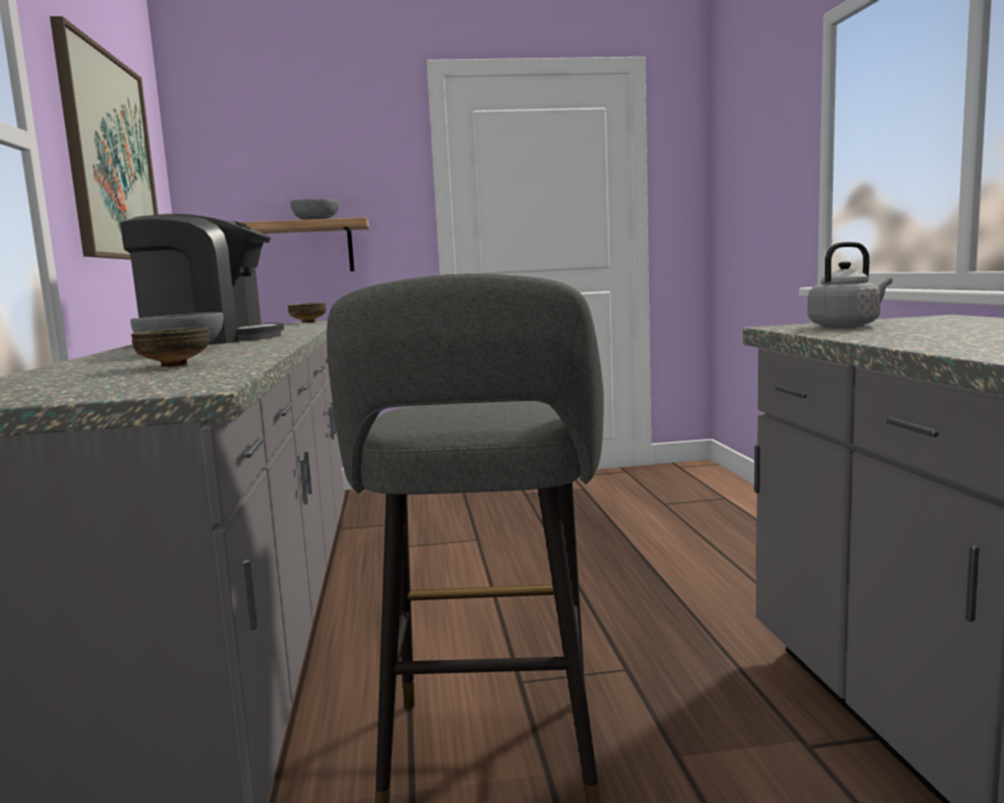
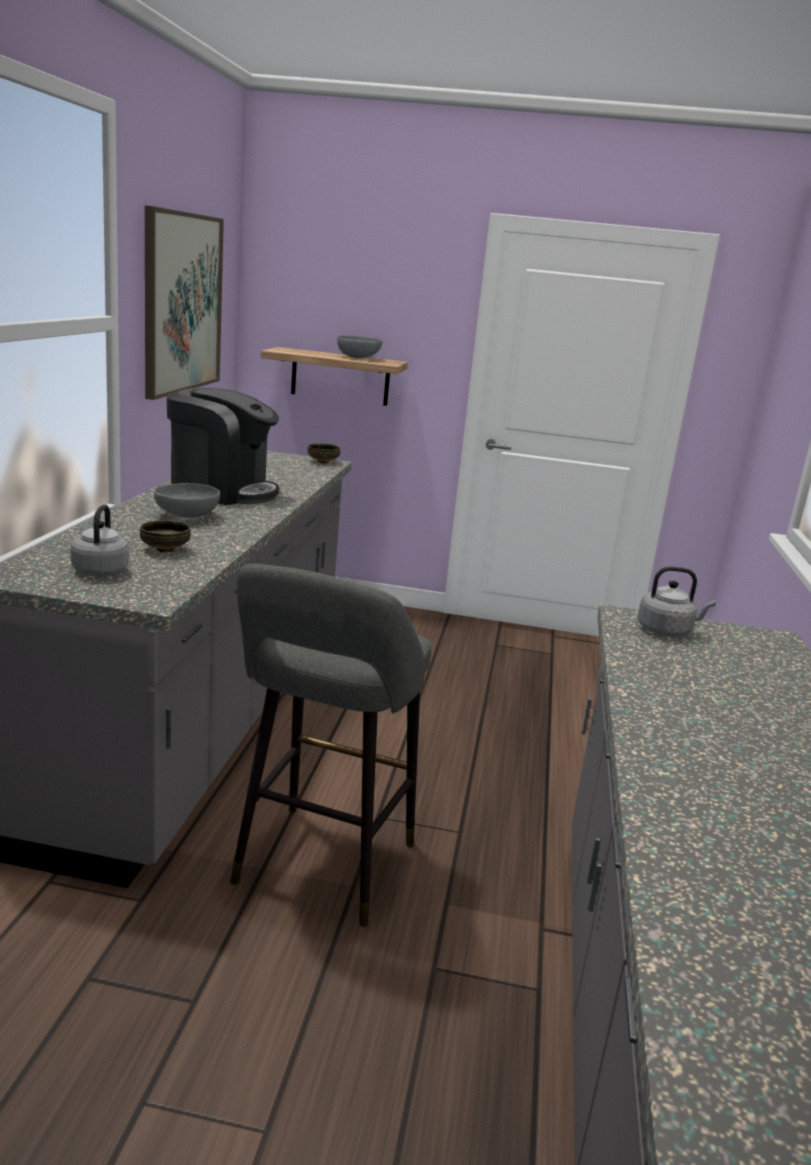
camera: 15 degrees right, 10 degrees up
(88, 384) = (101, 570): none -> grey kettle

